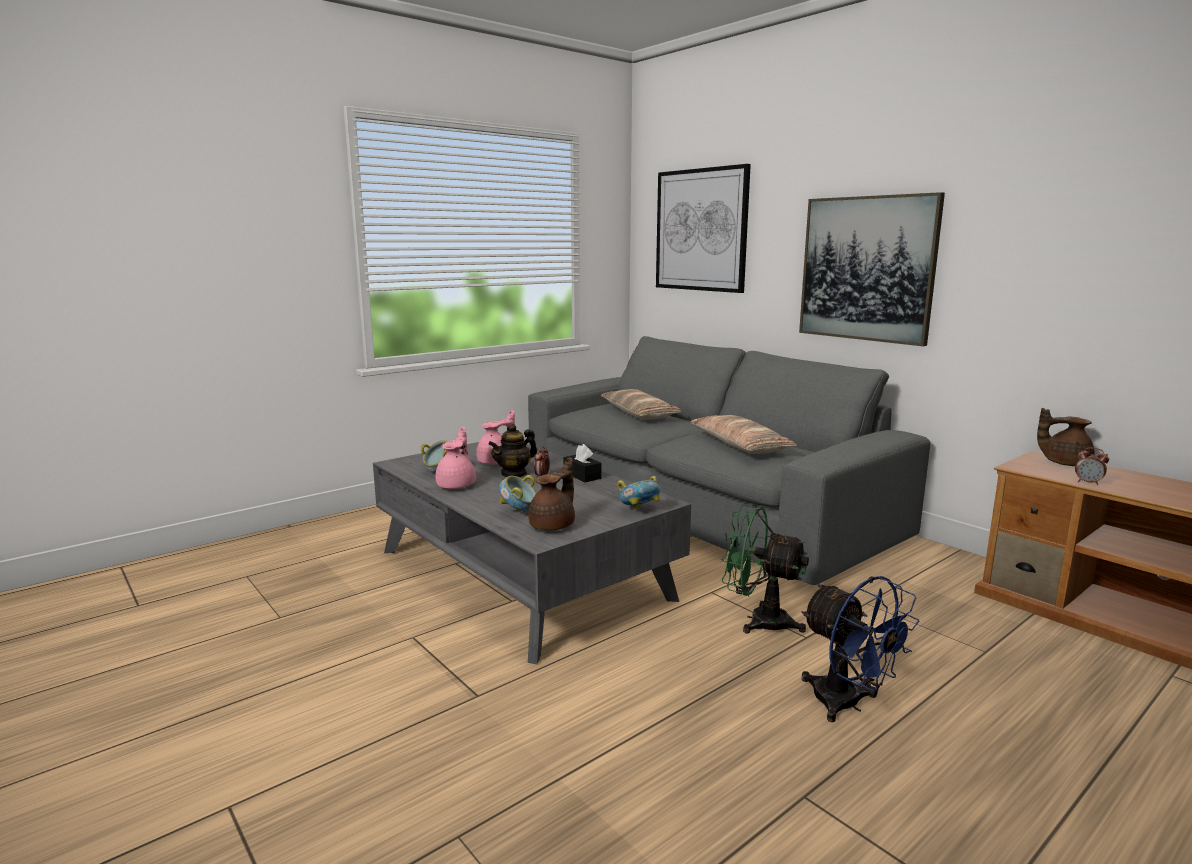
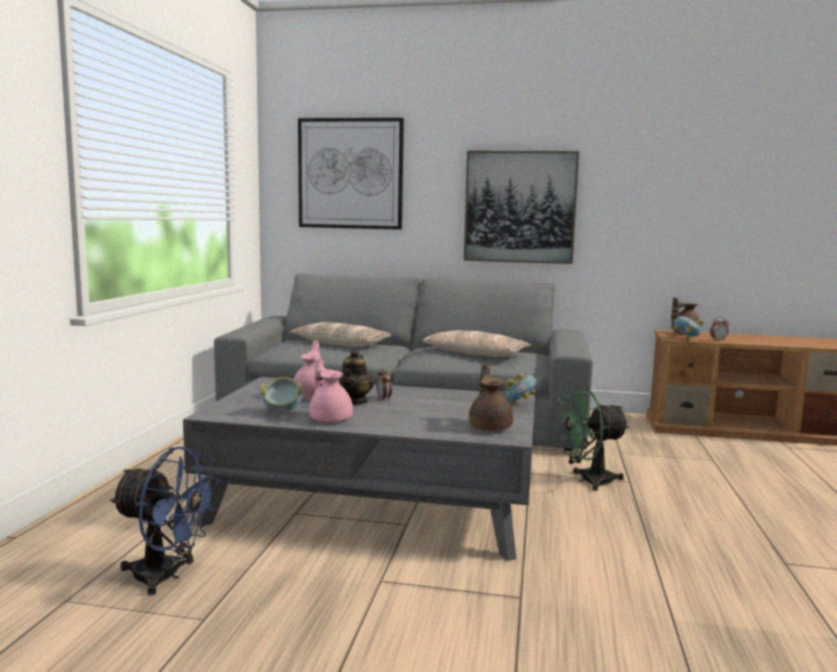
camera: 40 degrees left, 5 degrees down
(519, 512) = (439, 425): bowl -> bowl (686, 338)
(582, 475) = (413, 392): black tissue box -> none
(847, 704) = (714, 509): blue fan -> blue fan (167, 576)

